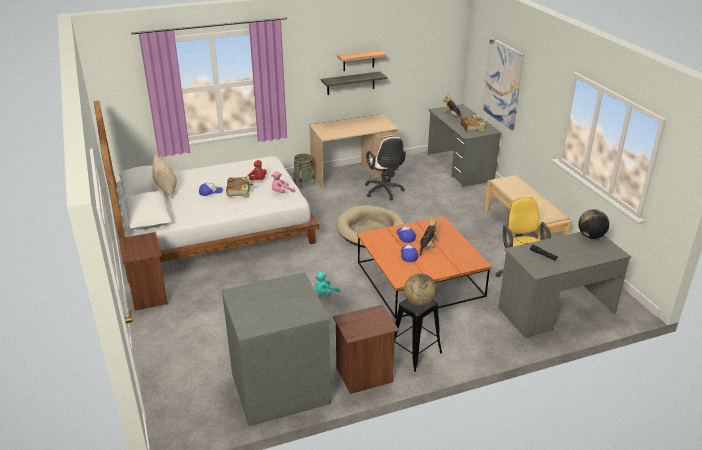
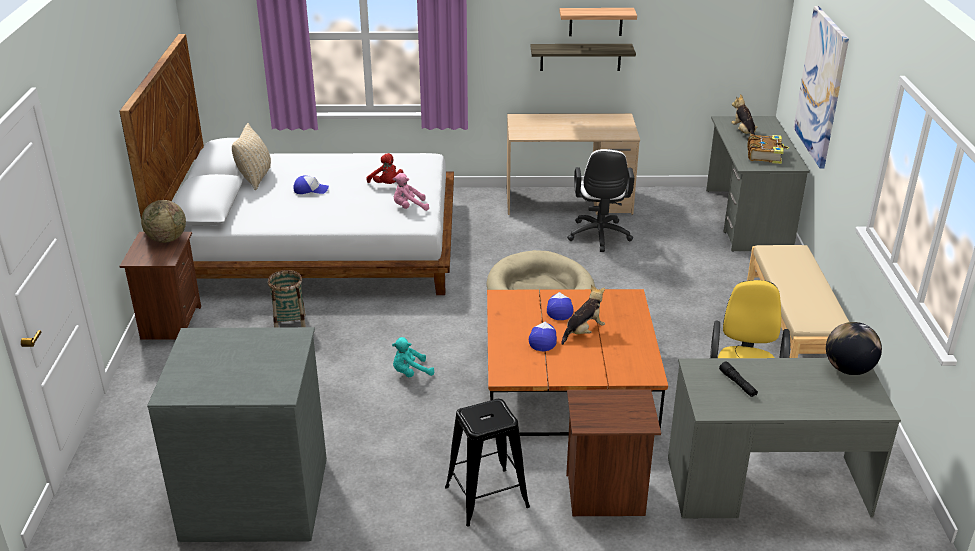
camera: 20 degrees right, 0 degrees up
(239, 190) = (351, 195): book -> none
(304, 183) = (485, 203): basket -> basket (290, 324)
(365, 376) = (387, 513): brown nightstand -> brown nightstand (606, 496)
(419, 302) = (489, 415): globe -> globe (167, 239)

